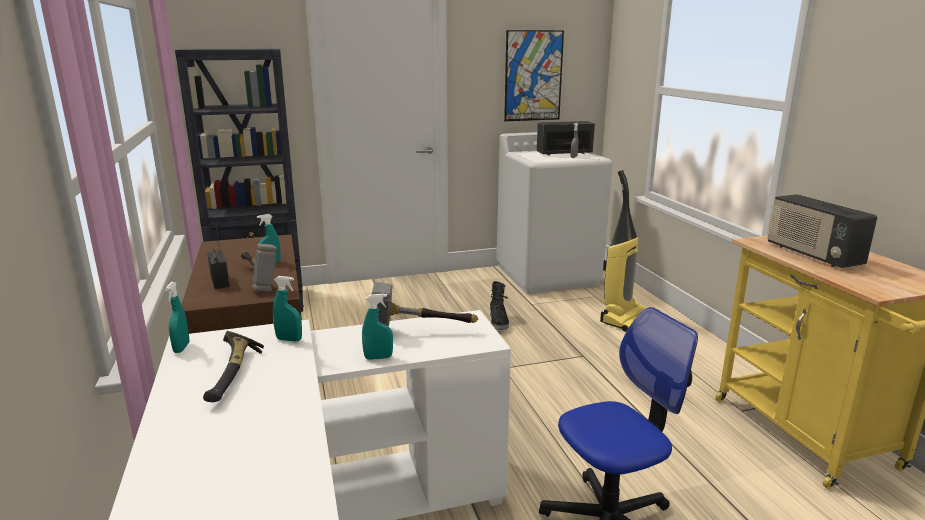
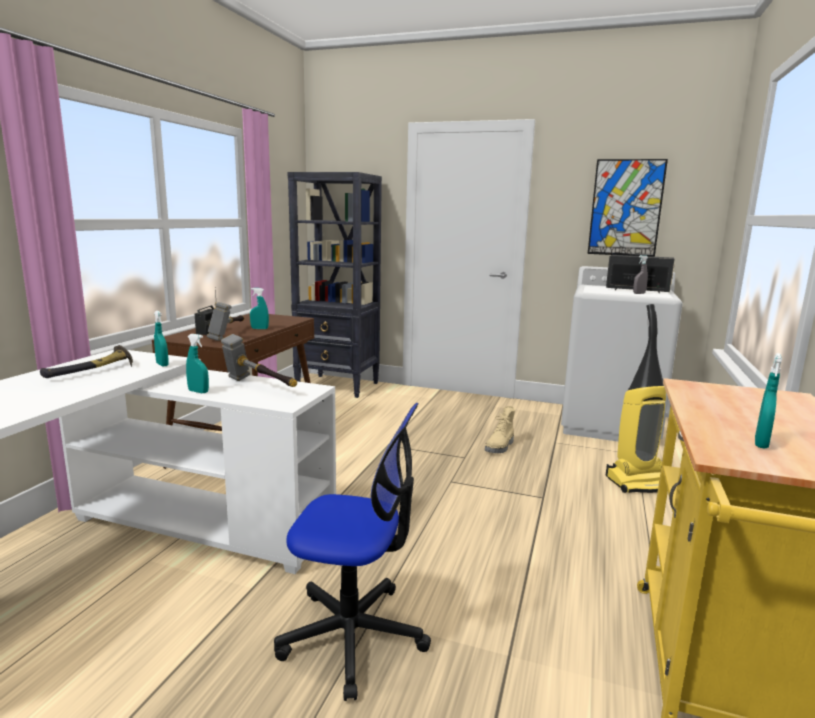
camera: 35 degrees right, 5 degrees down
(181, 348) = (106, 354): turquoise spray bottle -> turquoise spray bottle (761, 444)
(499, 322) = (500, 447): black boot -> beige boot
(812, 255) = (733, 409): radio -> none

